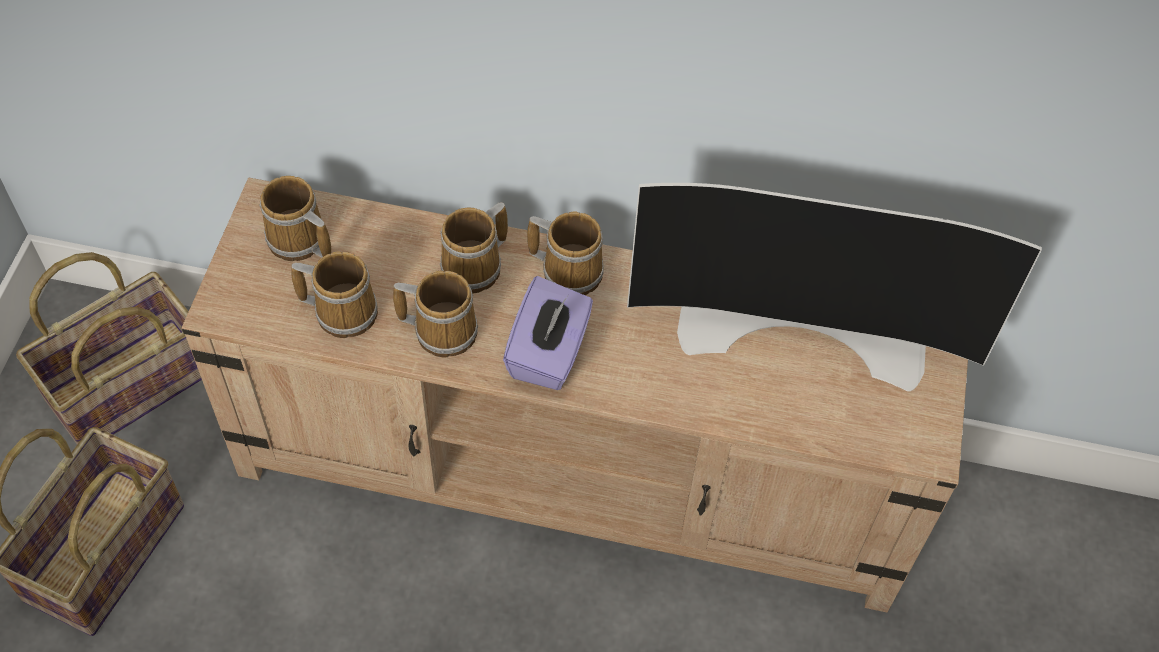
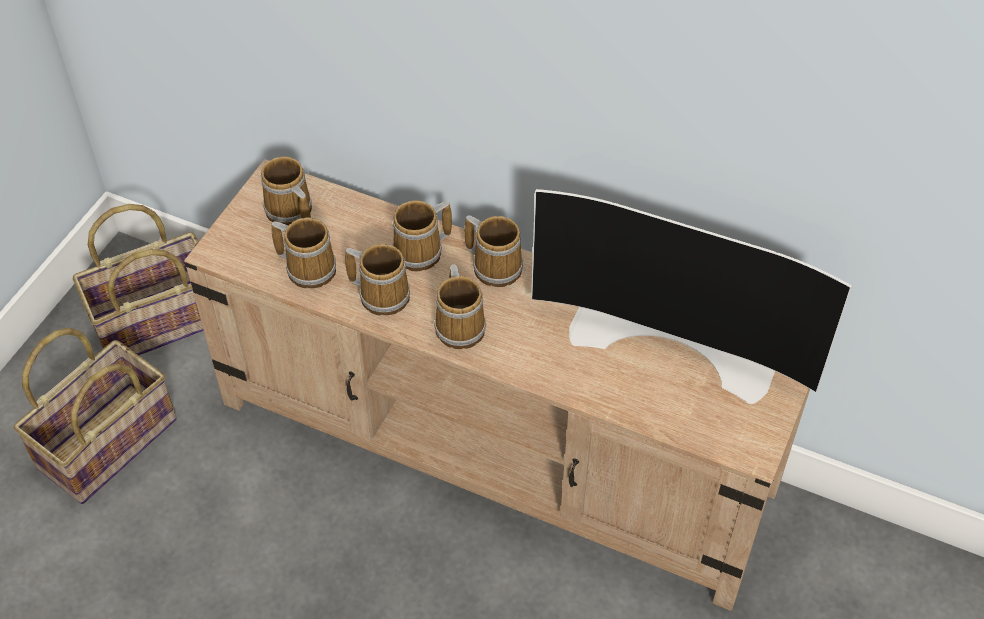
camera: 15 degrees right, 5 degrees down
(549, 353) = (461, 325): purple tissue box -> mug

